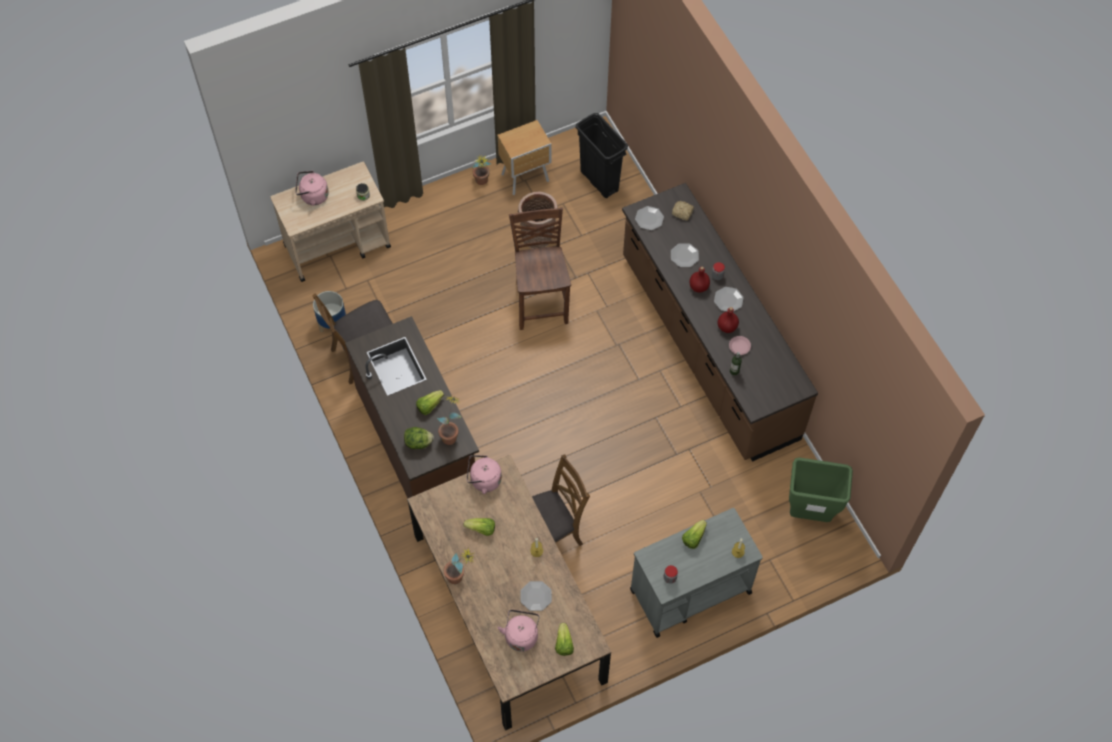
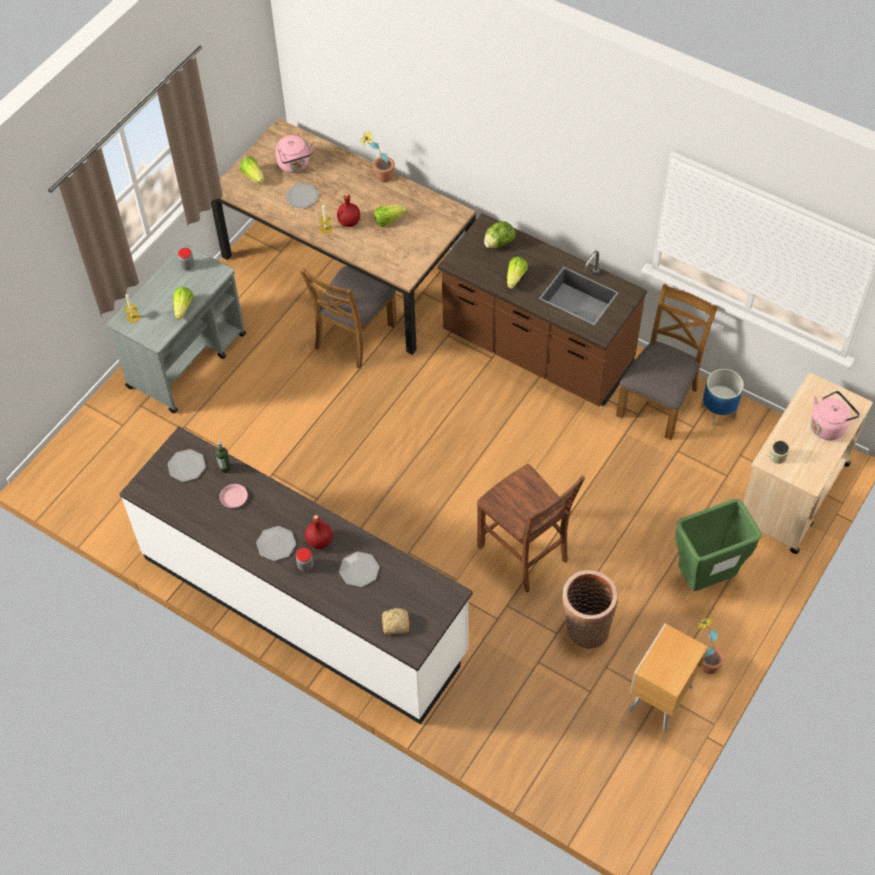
camera: 150 degrees right, 5 degrees down
(451, 434) = (474, 265): potted plant -> none
(483, 480) = (417, 257): pink kettle -> none
(599, 181) = (568, 749): black trash can -> none
(649, 219) = (430, 594): plate -> plate (186, 466)
(707, 348) = (304, 604): brown counter -> white counter
(727, 327) = (260, 512): red bottle -> red bottle (349, 222)
(810, 513) = (101, 489): green trash can -> green trash can (704, 578)

